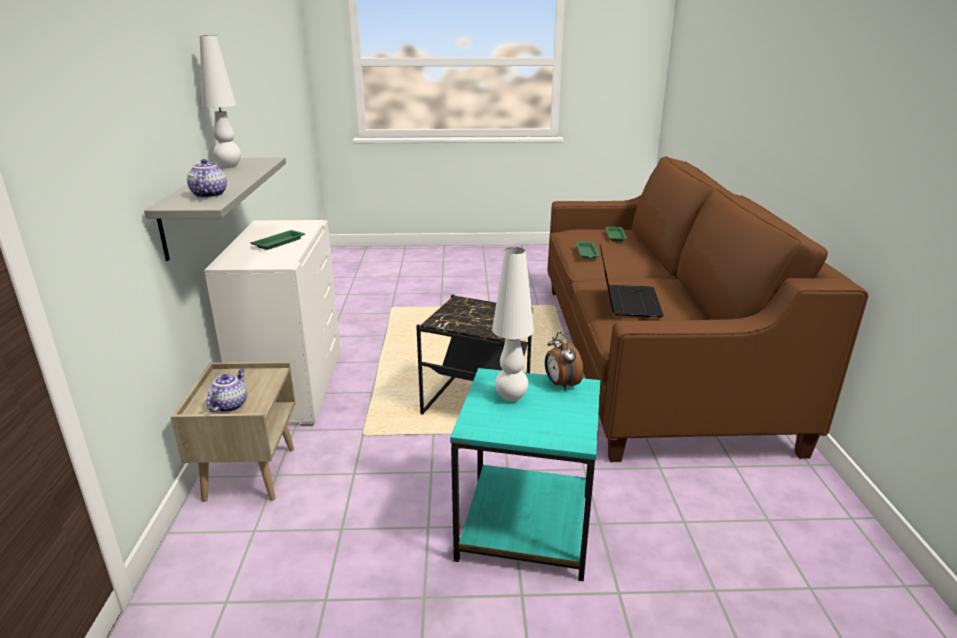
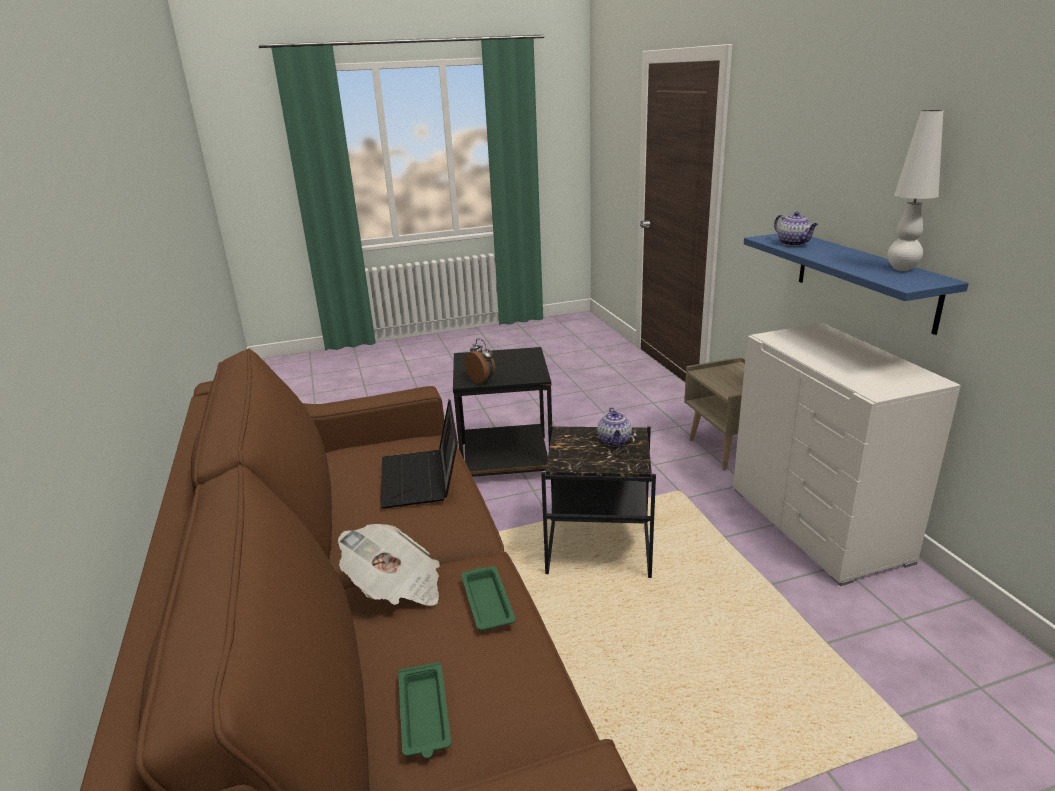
camera: 165 degrees right, 0 degrees up
(198, 205) = (864, 279): grey shelf -> blue shelf
(230, 405) = (723, 372): teapot -> teapot (614, 441)
(280, 242) = (832, 357): green tray -> none
(511, 397) = (515, 368): white table lamp -> none
(527, 524) = (504, 460): turquoise side table -> black side table
(634, 262) = (396, 587): none -> newspaper

